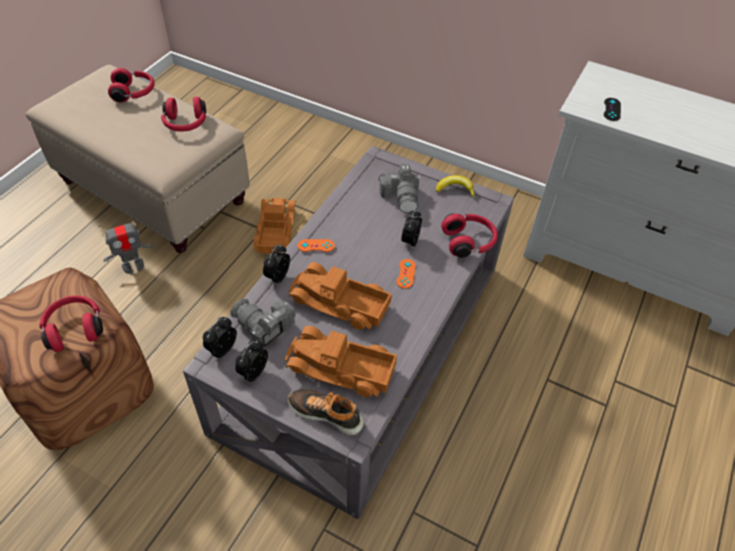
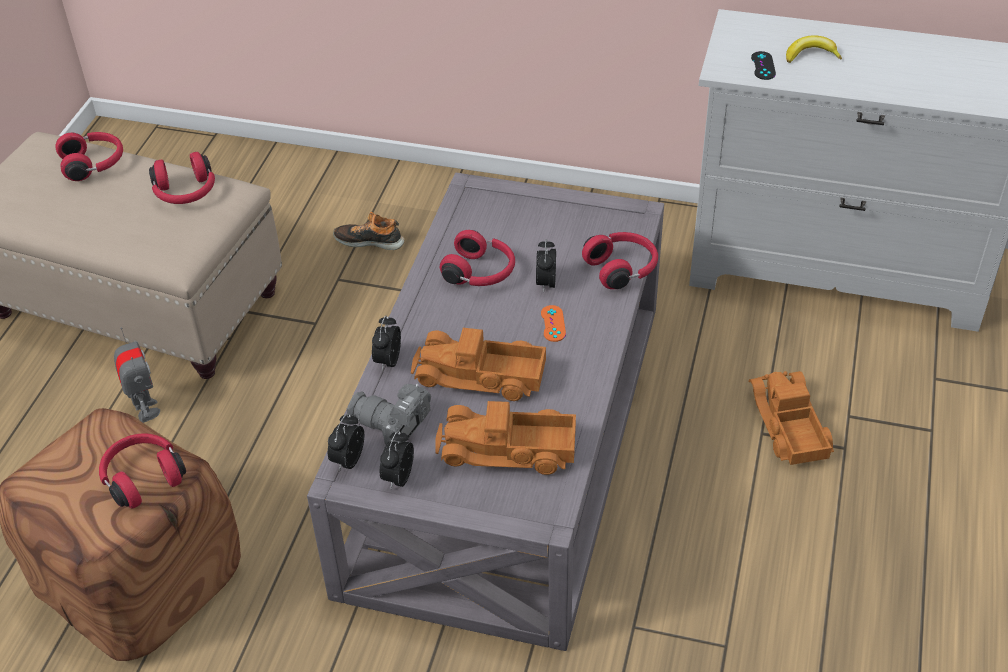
camera: 10 degrees left, 5 degrees down
(133, 266) = (145, 410): toy robot -> toy robot turned 75 degrees counterclockwise
(274, 231) = (333, 322): toy truck -> toy truck (787, 425)
(316, 246) = (425, 313): orange game controller -> none
(326, 413) = (506, 503): shoe -> shoe (370, 241)
(365, 223) = (480, 273): none -> red headphones
(401, 196) = (517, 230): camera -> none
(455, 189) = (585, 207): banana -> banana (811, 55)

